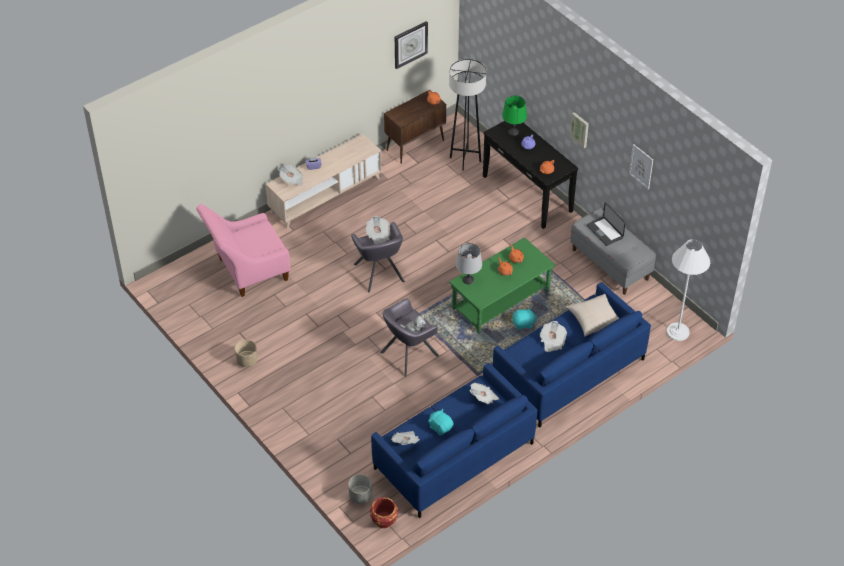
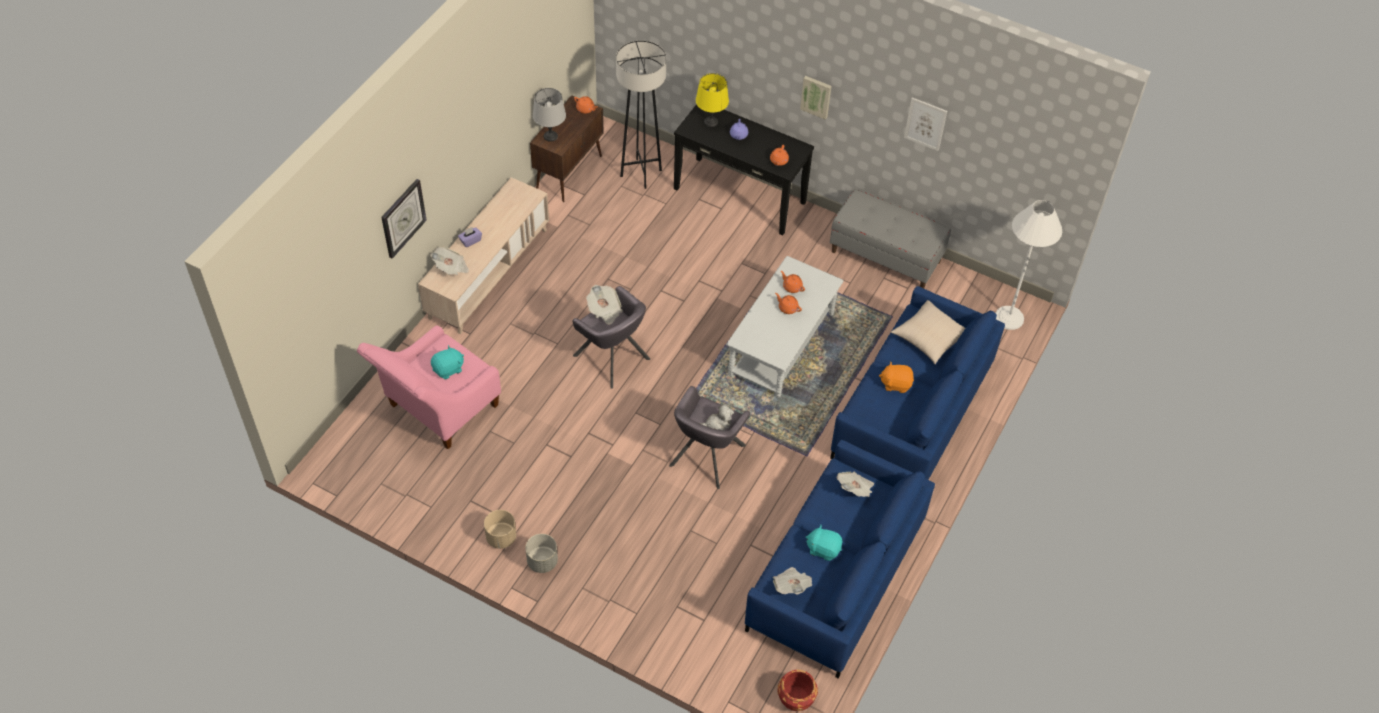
camera: 25 degrees left, 5 degrees up
(360, 496) = (748, 677): grey planter -> grey planter (542, 562)
(410, 44) = (549, 41): wall clock -> wall clock (403, 218)
(468, 279) = (749, 334): grey table lamp -> grey table lamp (550, 136)
(500, 300) = (781, 345): green coffee table -> grey coffee table
(513, 132) = (711, 122): green table lamp -> yellow table lamp
(523, 324) = (825, 367): turquoise plush toy -> turquoise plush toy (448, 369)
(552, 342) = (896, 384): newspaper -> orange plush toy
(604, 232) = (877, 218): laptop -> none

